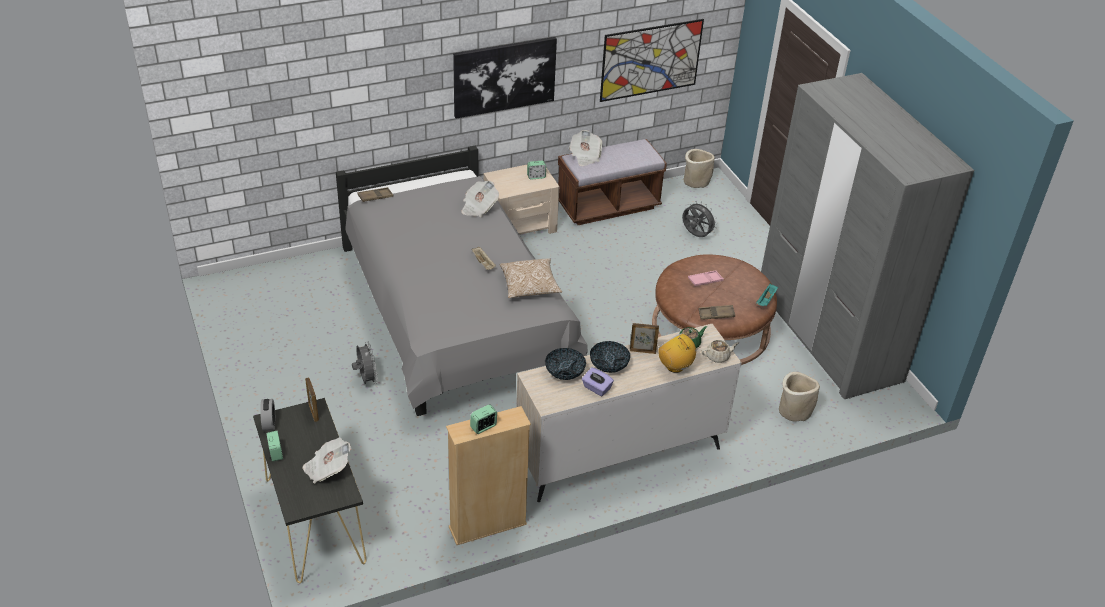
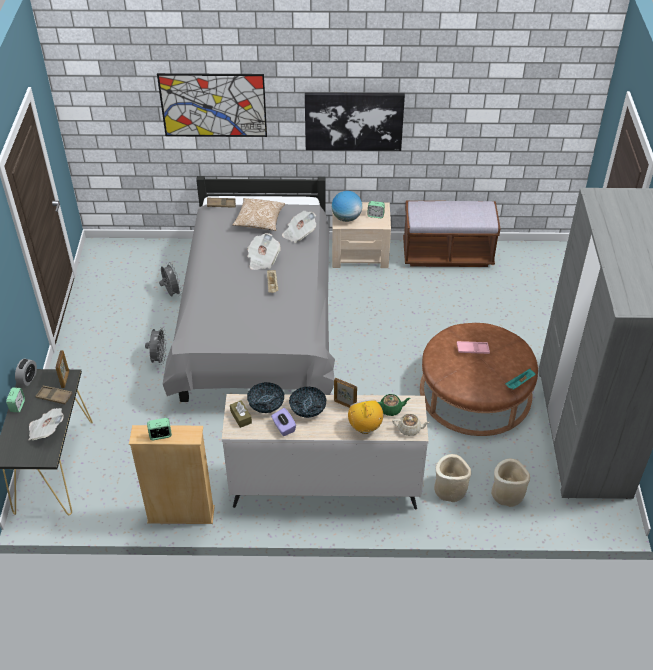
camera: 25 degrees right, 5 degrees up
(508, 185) = (346, 218): none -> globe
(529, 286) = (298, 316): pillow -> pillow (259, 221)
(547, 390) = (241, 417): none -> brown tissue box
(585, 156) = (427, 206): newspaper -> newspaper (262, 259)
(651, 60) = (503, 130): picture -> picture (213, 105)
(695, 235) = (512, 301): grey fan -> grey fan (171, 293)
(696, 181) = (542, 249): beige planter -> beige planter (450, 489)
(716, 314) = (463, 384): brown tray -> brown tray (54, 397)

